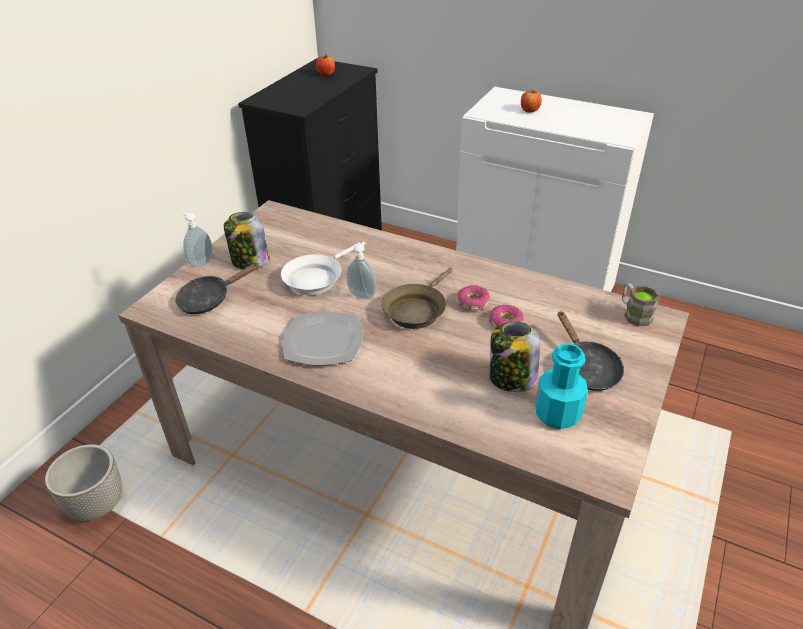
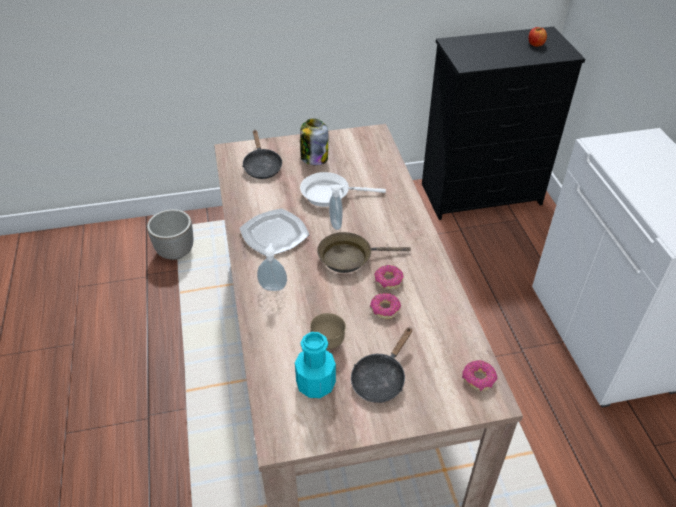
camera: 50 degrees right, 5 degrees up
(200, 262) = (290, 140): soap dispenser -> soap dispenser (273, 286)
(209, 299) = (262, 166): black frying pan -> black frying pan turned 120 degrees counterclockwise
(511, 379) = (328, 342): jar -> brown bowl
(529, 110) = (647, 166): apple -> none
(634, 314) = (478, 379): brown mug -> donut

